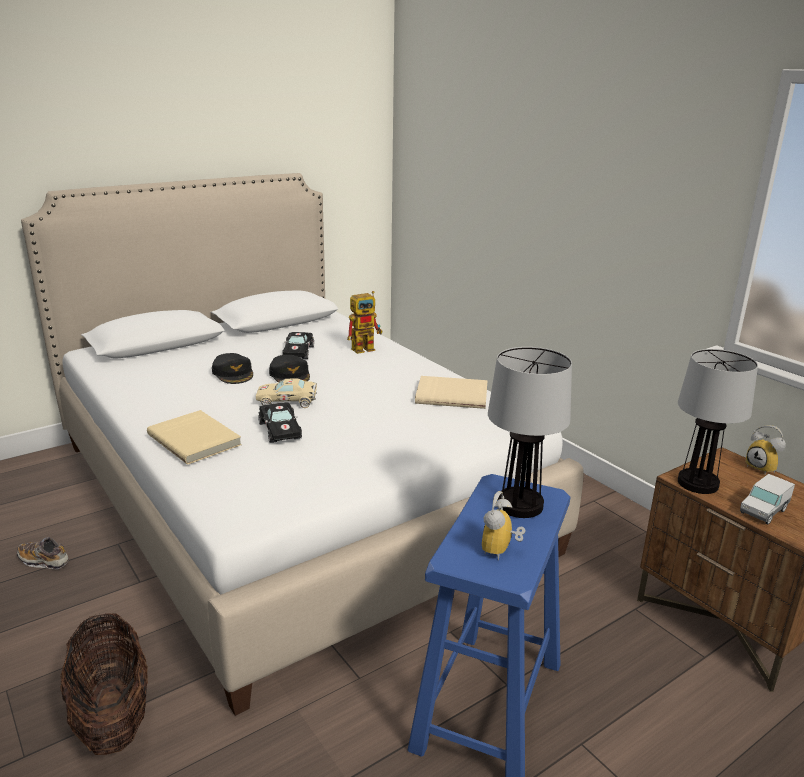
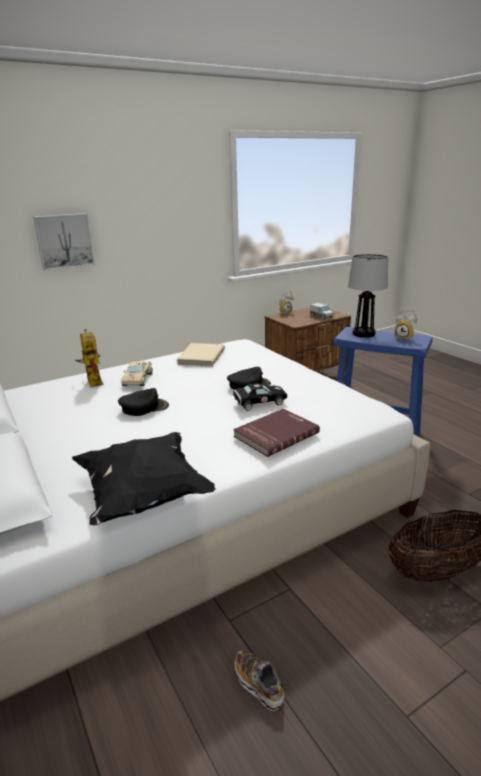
camera: 85 degrees left, 0 degrees up
(43, 561) = (258, 684): shoe -> shoe turned 120 degrees clockwise
(123, 390) = (144, 496): none -> black pillow
(196, 439) = (275, 434): beige book -> red book
(233, 373) = (127, 433): black cap -> black cap (248, 384)
(289, 401) = (201, 404): beige toy car -> beige toy car (137, 379)
(298, 352) = (82, 408): black toy car -> none
(515, 204) = (64, 241): none -> picture
(697, 483) = (300, 322): table lamp -> none

